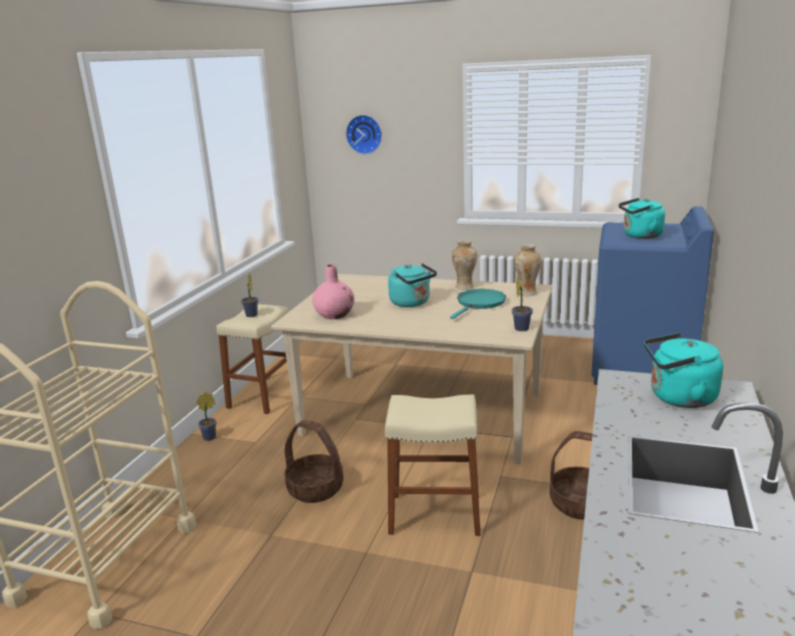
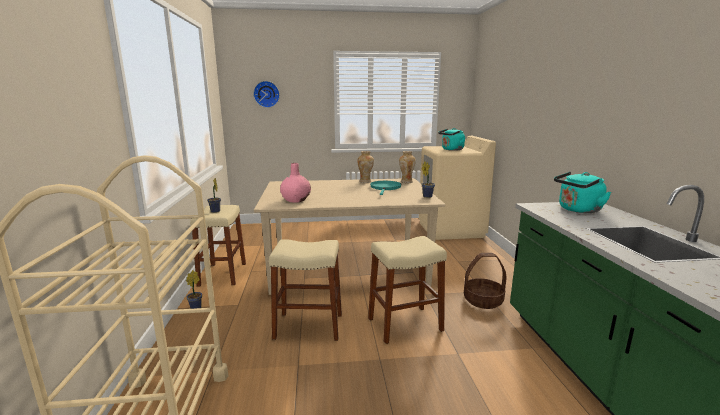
camera: 25 degrees left, 5 degrees down
(315, 489) = (308, 326): basket -> beige stool
(412, 303) = (342, 191): turquoise kettle -> none
(641, 370) = (451, 230): blue washing machine -> beige washing machine

